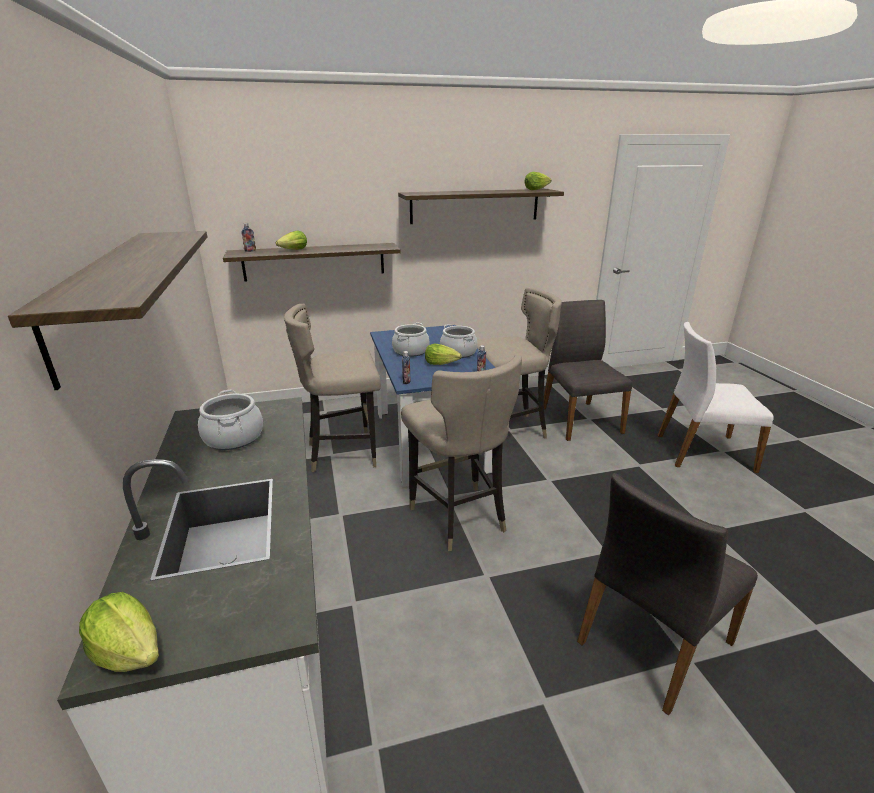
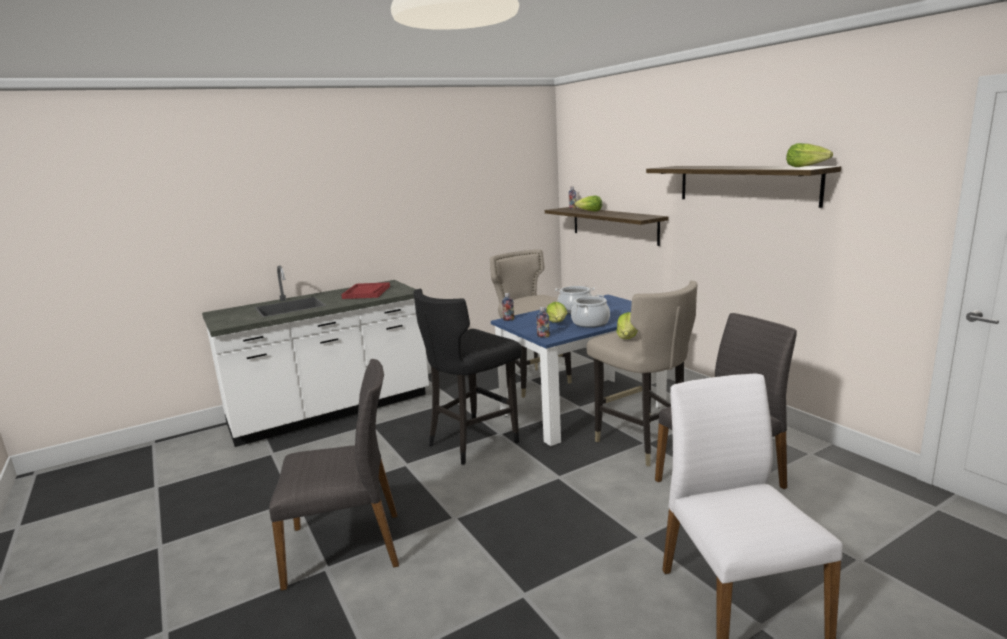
camera: 75 degrees right, 10 degrees down
(103, 295) = (333, 203): shelf -> none
(129, 651) = (218, 313): lettuce -> lettuce (628, 338)
(234, 437) = (366, 292): cooking pot -> red tray
(458, 517) = (473, 441): beige stool -> black stool
(651, 641) = (346, 547): grey chair -> grey chair turned 135 degrees clockwise

